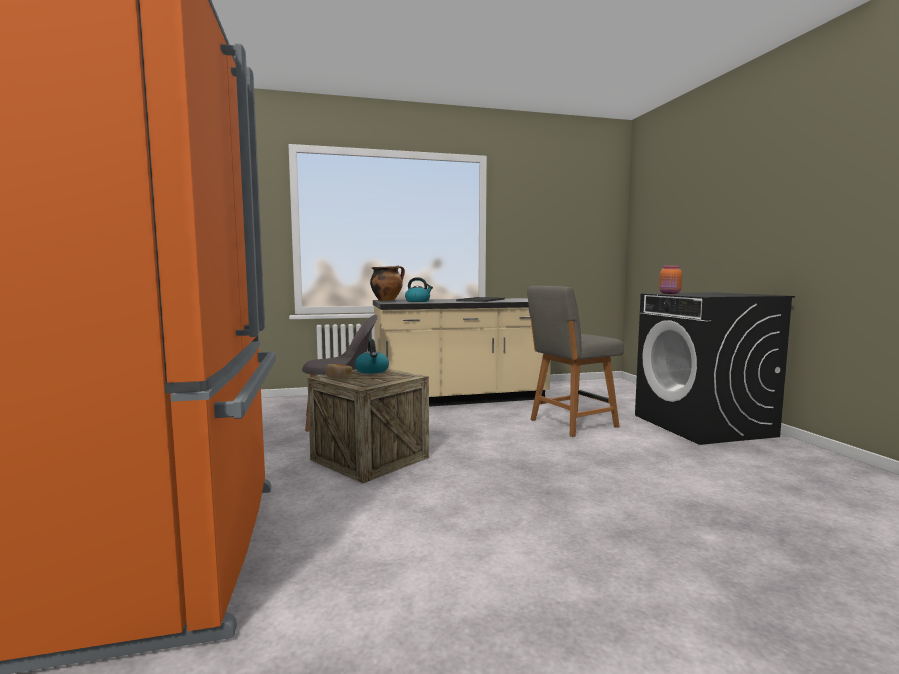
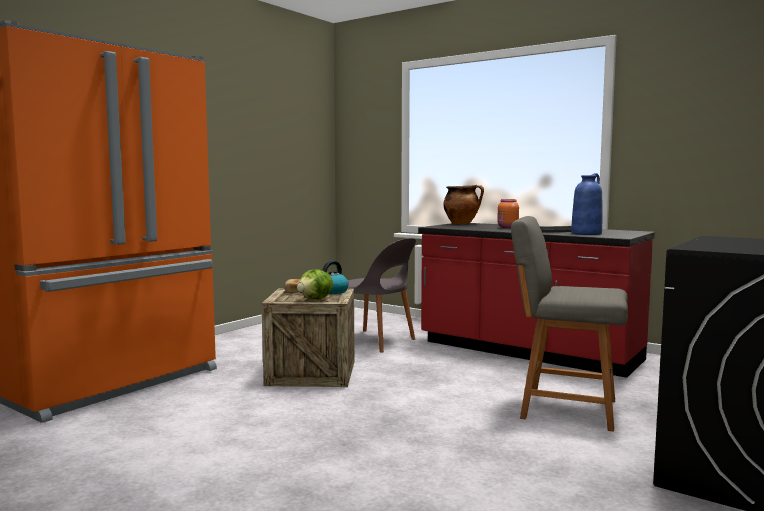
camera: 50 degrees right, 0 degrees up
(390, 378) = (316, 299): none -> lettuce
(418, 301) = (476, 227): kettle -> none
(461, 399) = (527, 352): beige counter -> red counter
(513, 300) = (586, 233): none -> blue vase
(670, 293) = (717, 239): orange jar -> orange jar (507, 227)

